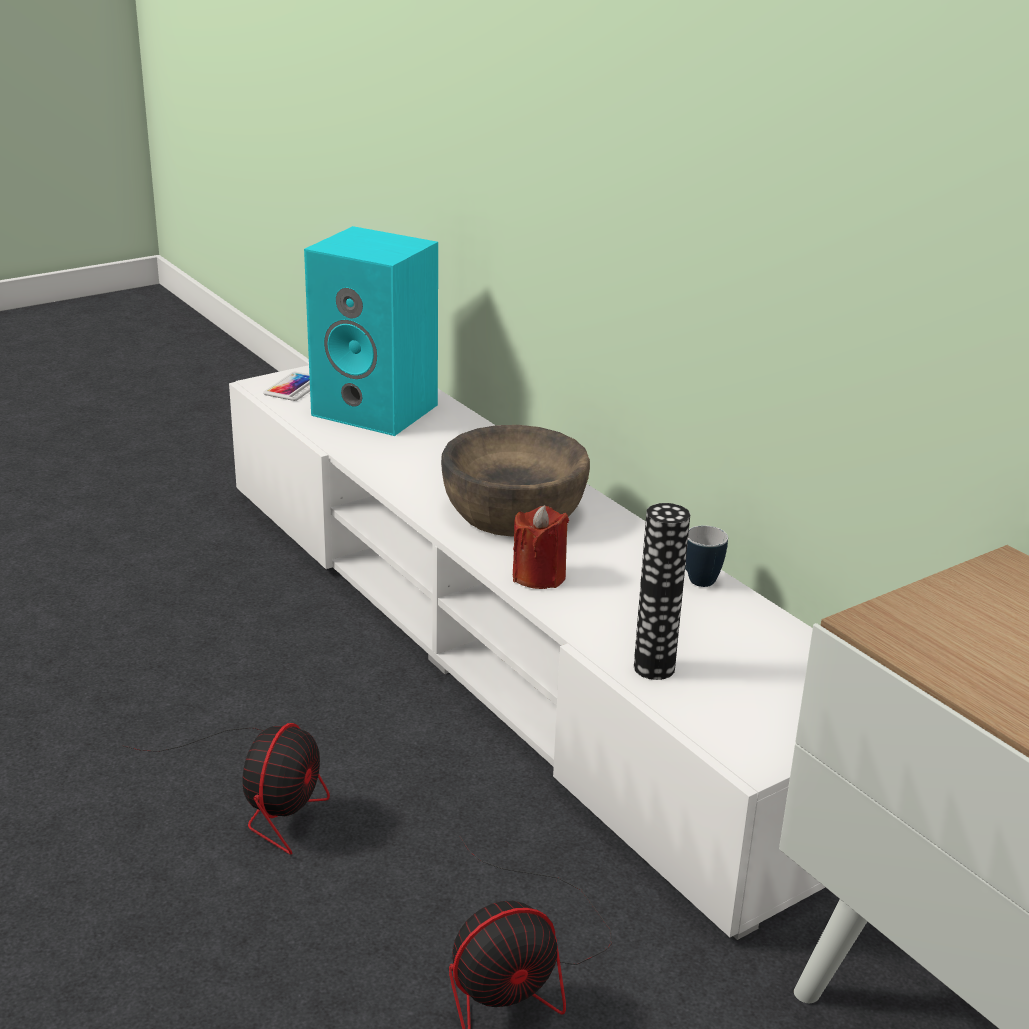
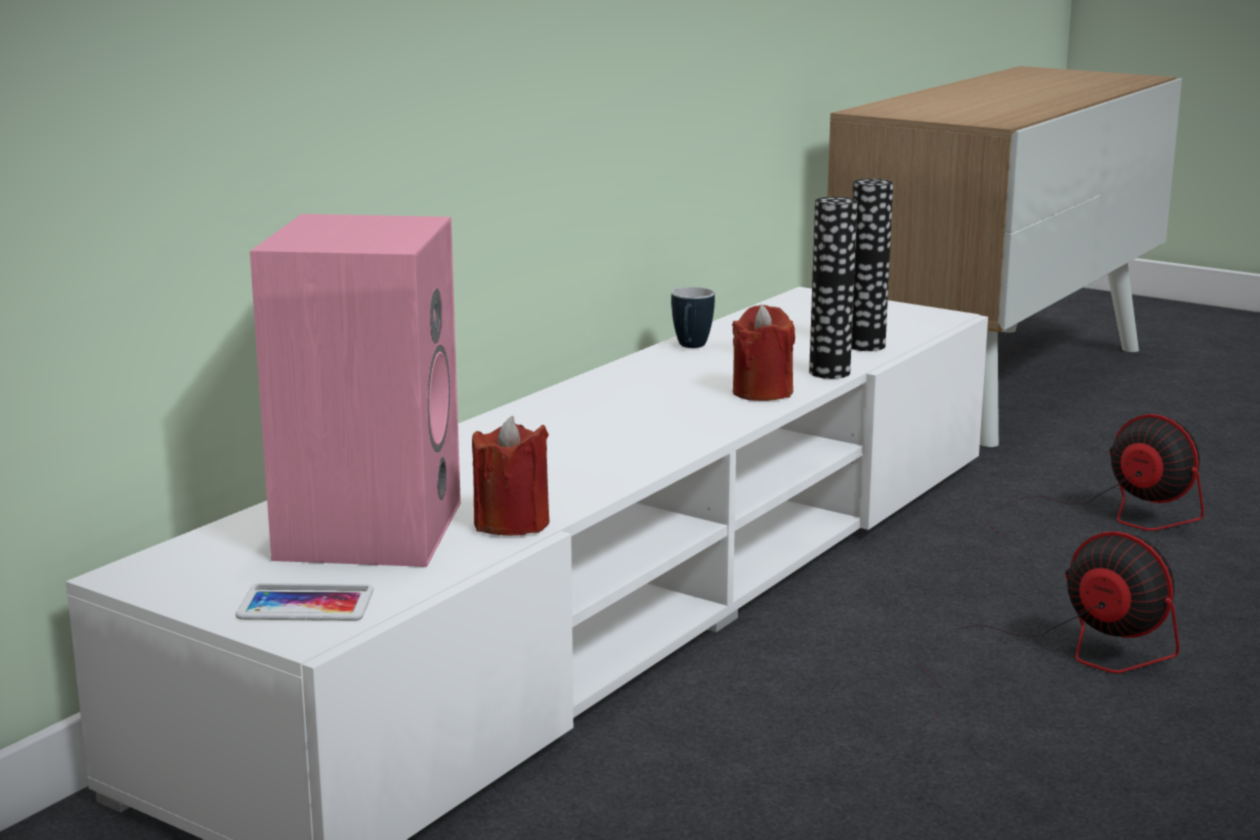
camera: 110 degrees left, 10 degrees down
(267, 794) = (1057, 658): fan -> fan turned 45 degrees clockwise
(348, 443) = (511, 523): none -> red candle
(379, 410) = (366, 528): turquoise speaker -> pink speaker
(513, 511) = (627, 418): brown bowl -> none
(575, 622) = (829, 373): none -> vase

